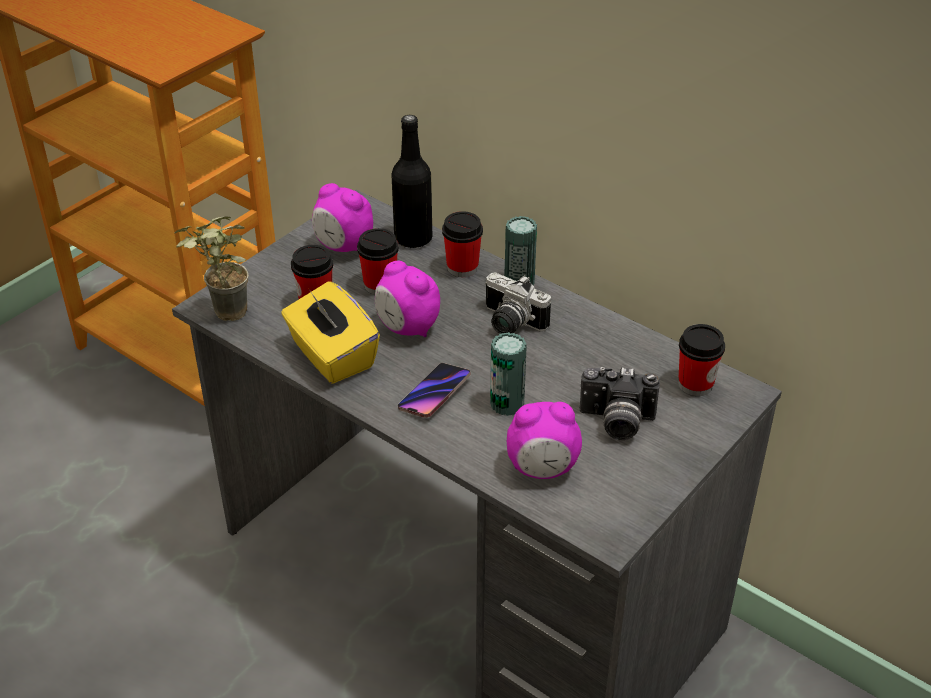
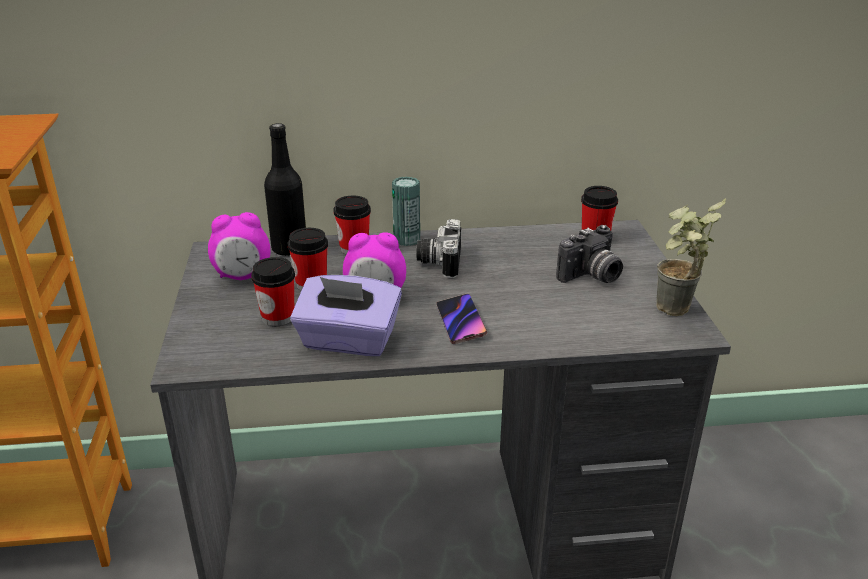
camera: 45 degrees left, 10 degrees down
(222, 316) = (210, 364): potted plant -> potted plant (674, 314)
(331, 356) = (348, 341): yellow tissue box -> purple tissue box
(507, 404) = (515, 302): can -> none
(509, 323) = (438, 262): camera -> camera turned 105 degrees clockwise
(542, 469) = (598, 322): alarm clock -> none

